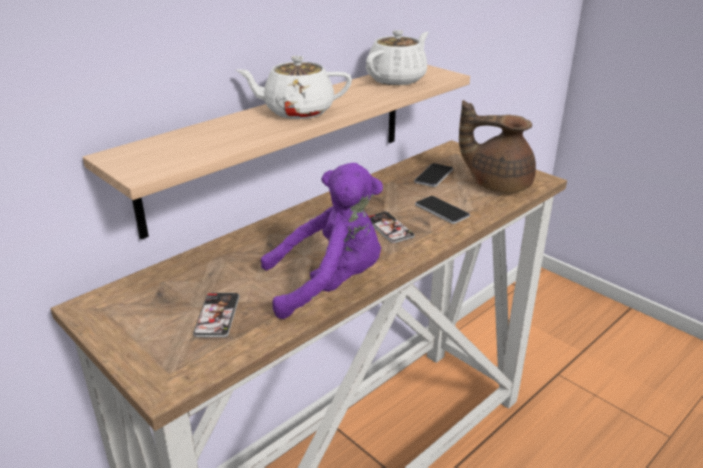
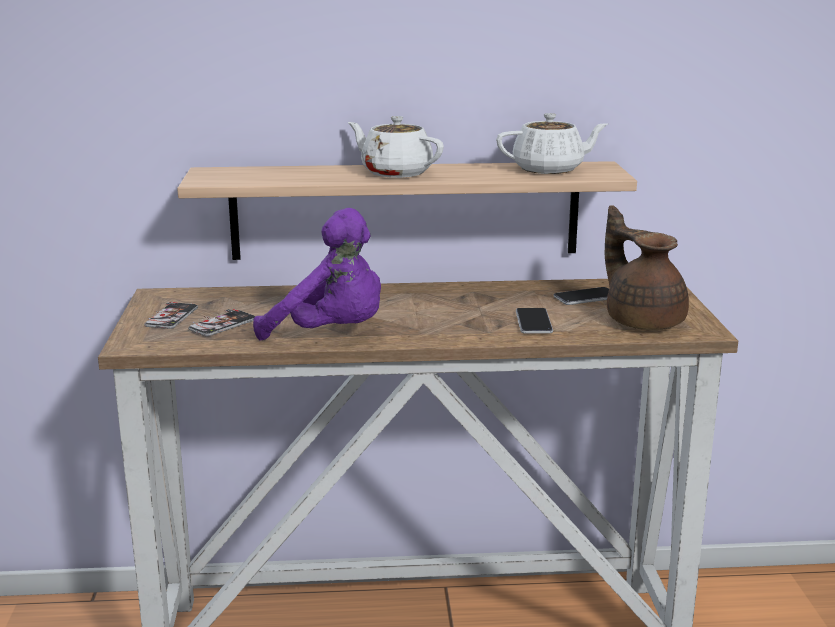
camera: 40 degrees right, 10 degrees down
(389, 228) = (456, 318): phone -> phone (171, 317)

